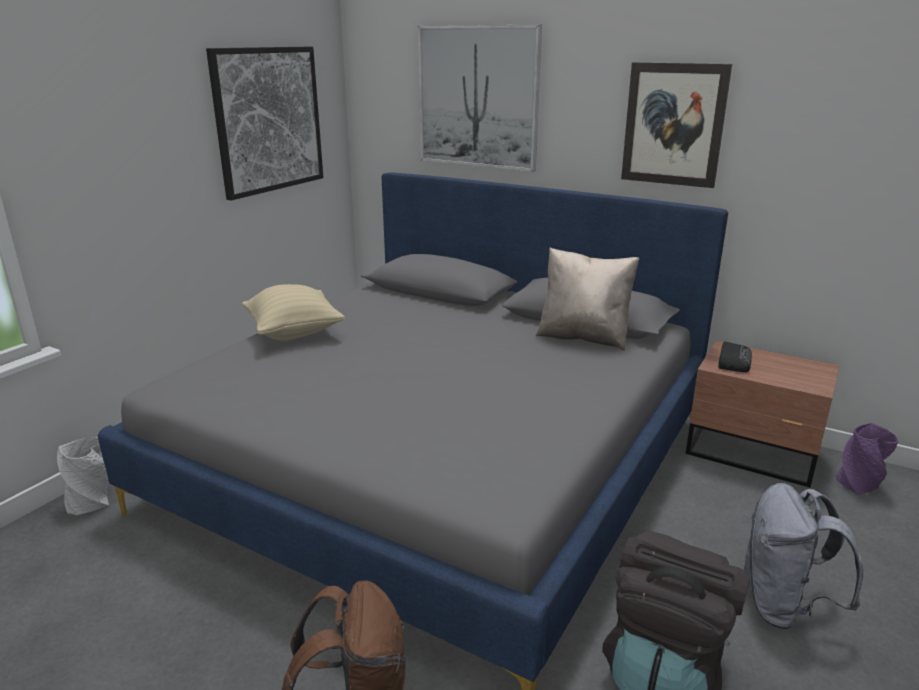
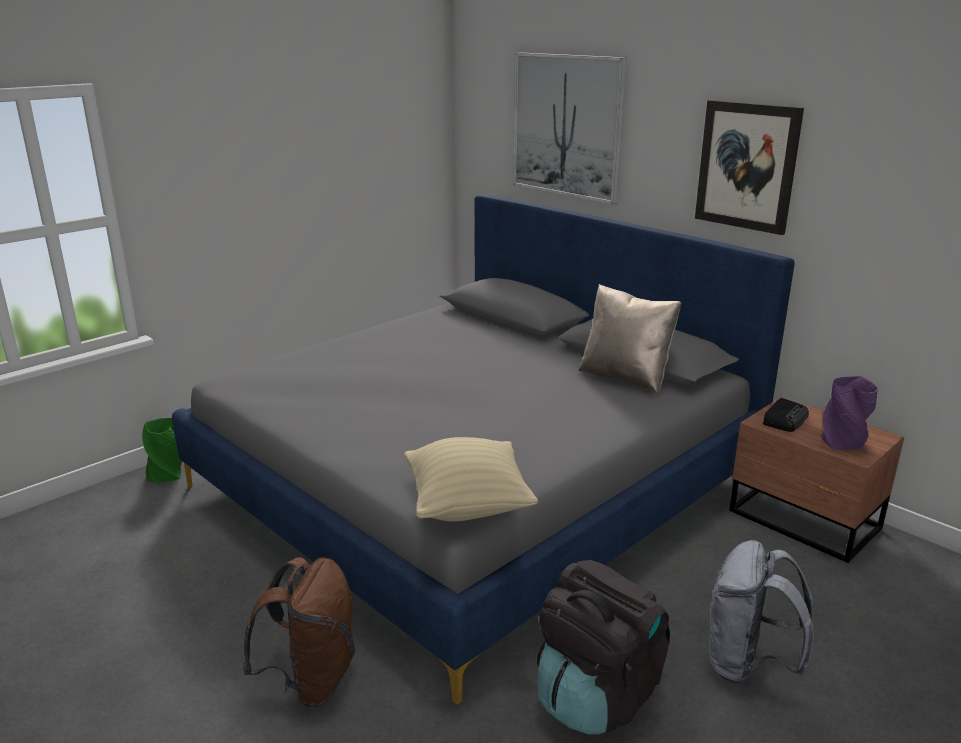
camera: 15 degrees right, 0 degrees up
(92, 502) = (168, 474): grey vase -> green vase
(268, 120) = (365, 141): picture -> none
(294, 333) = (355, 344): beige pillow -> beige pillow (467, 505)
(859, 484) = (907, 569): purple vase -> purple vase (843, 443)

